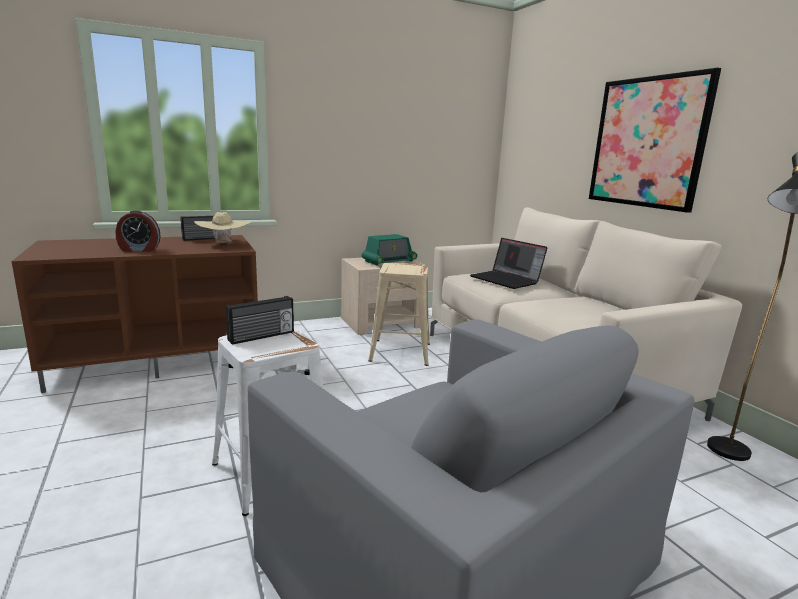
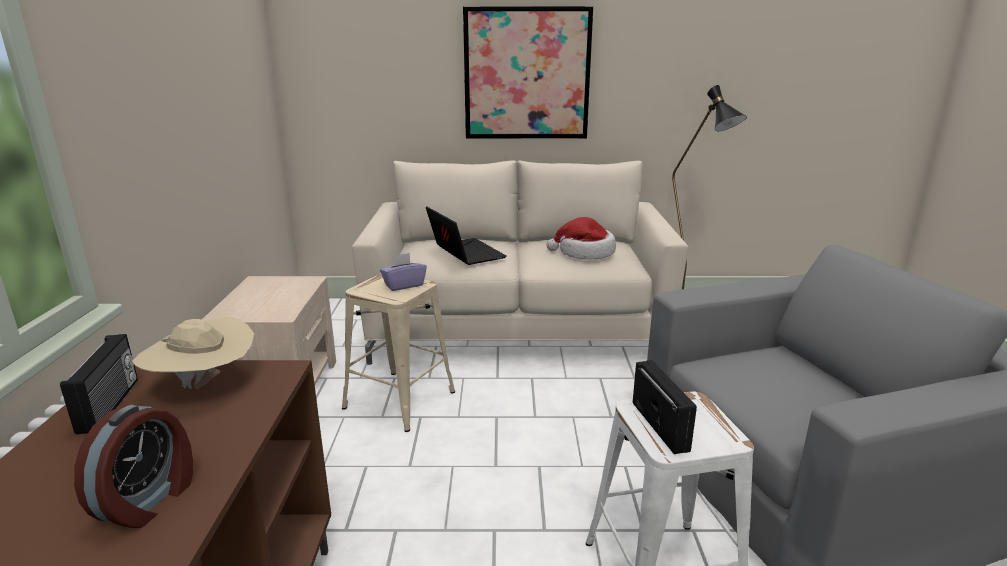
camera: 65 degrees left, 5 degrees up
(389, 261) = (270, 292): radio -> none
(410, 270) = (404, 285): none -> purple tissue box
(507, 280) = (464, 253): laptop -> laptop turned 105 degrees counterclockwise
(579, 309) = (584, 253): none -> hat

